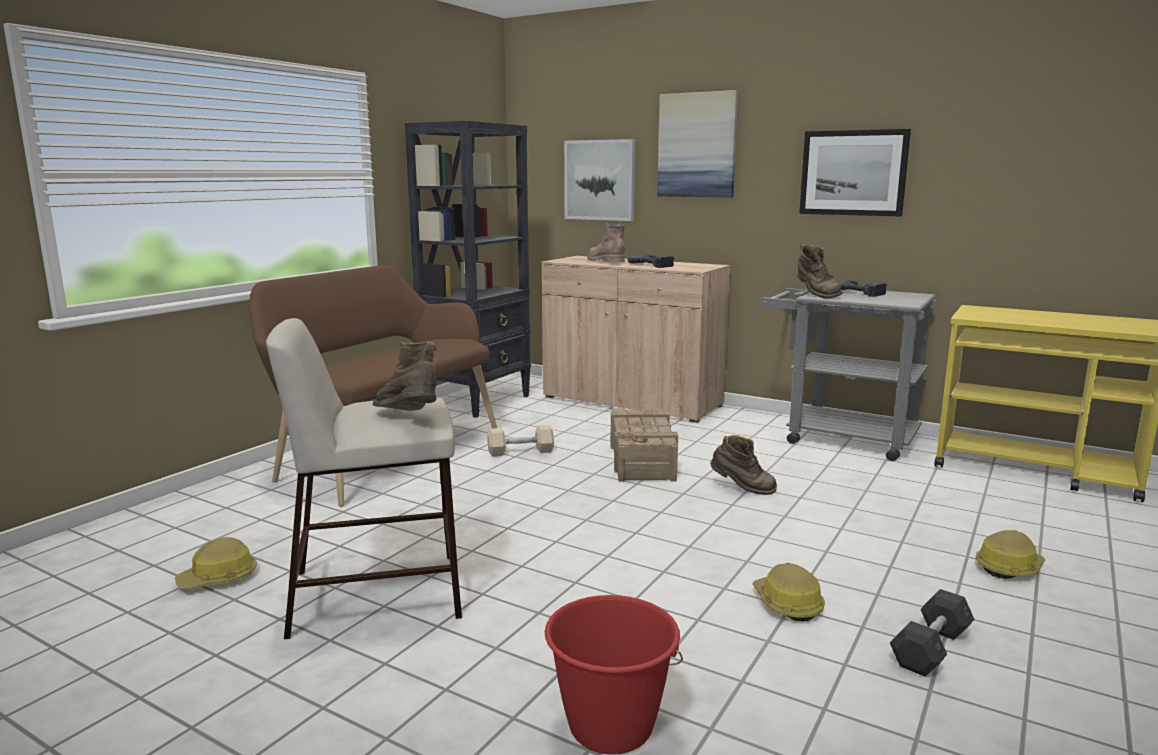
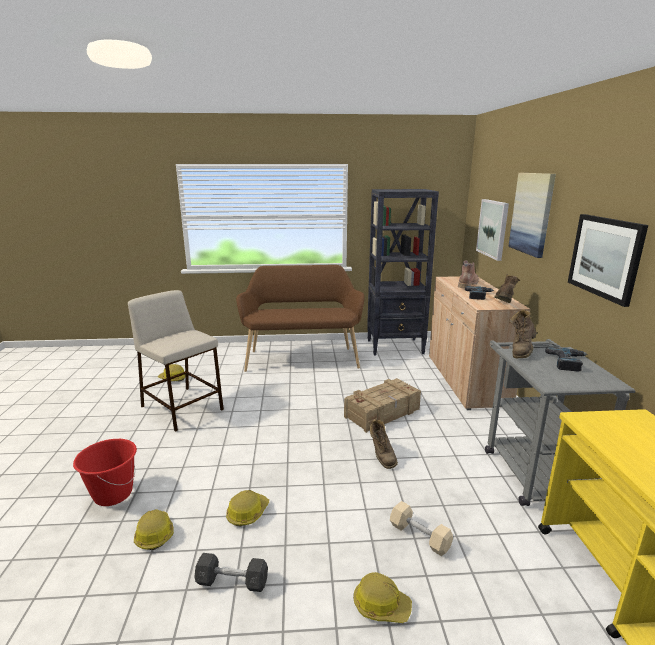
camera: 55 degrees right, 5 degrees up
(409, 418) = (170, 343): brown boot -> brown boot (503, 305)
(520, 452) = (347, 381): beige dumbbell -> beige dumbbell (419, 536)
(778, 697) = (154, 534): none -> hard hat

